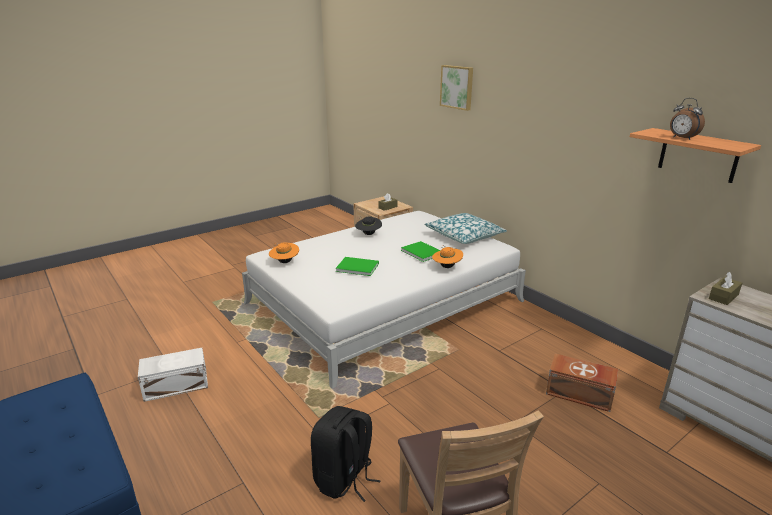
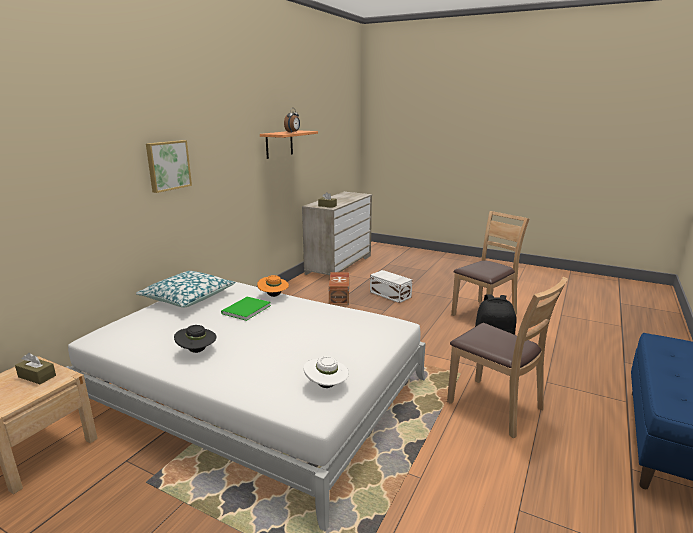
camera: 115 degrees left, 5 degrees down
(175, 385) = (532, 483): white storage box -> white storage box (390, 295)
(253, 413) = (495, 406): none -> brown chair
(284, 262) = (326, 386): orange hat -> white hat
(356, 267) = (306, 334): green book -> none
(457, 87) = (79, 137): picture -> picture (168, 165)

